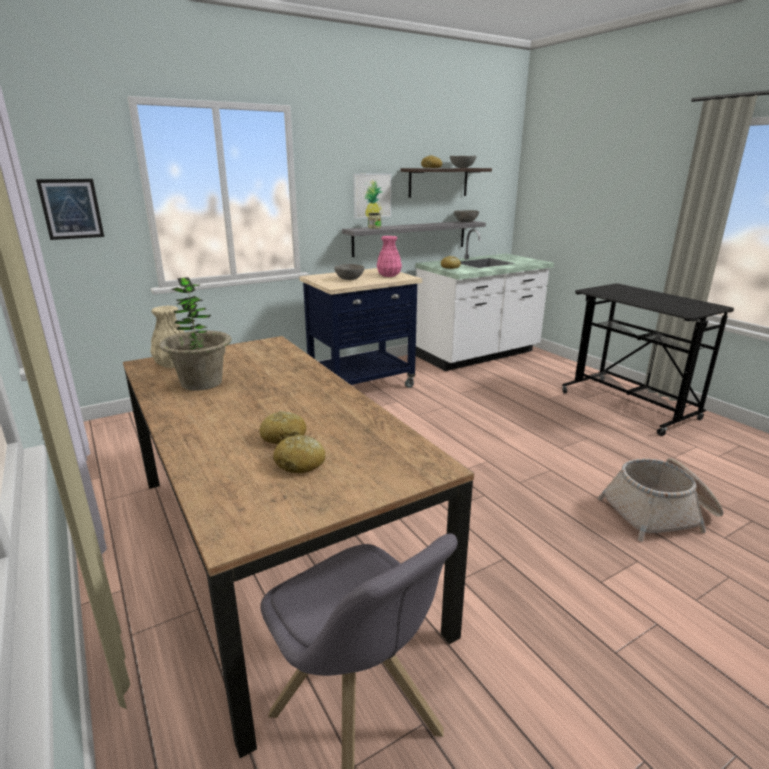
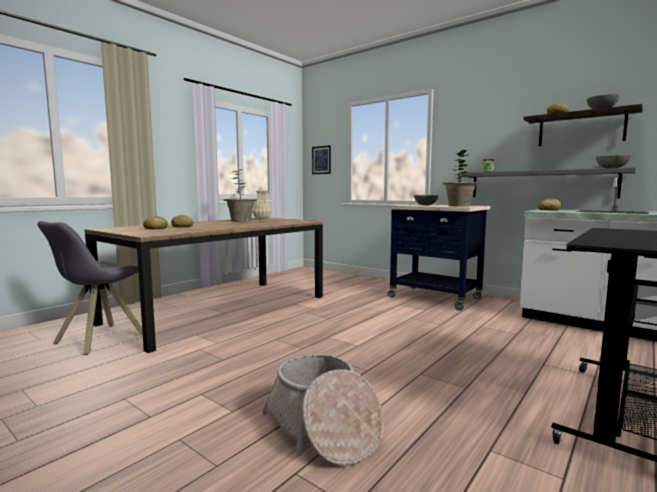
camera: 70 degrees right, 15 degrees down
(372, 195) = (497, 146): picture -> none
(389, 275) = (459, 206): pink vase -> potted plant

